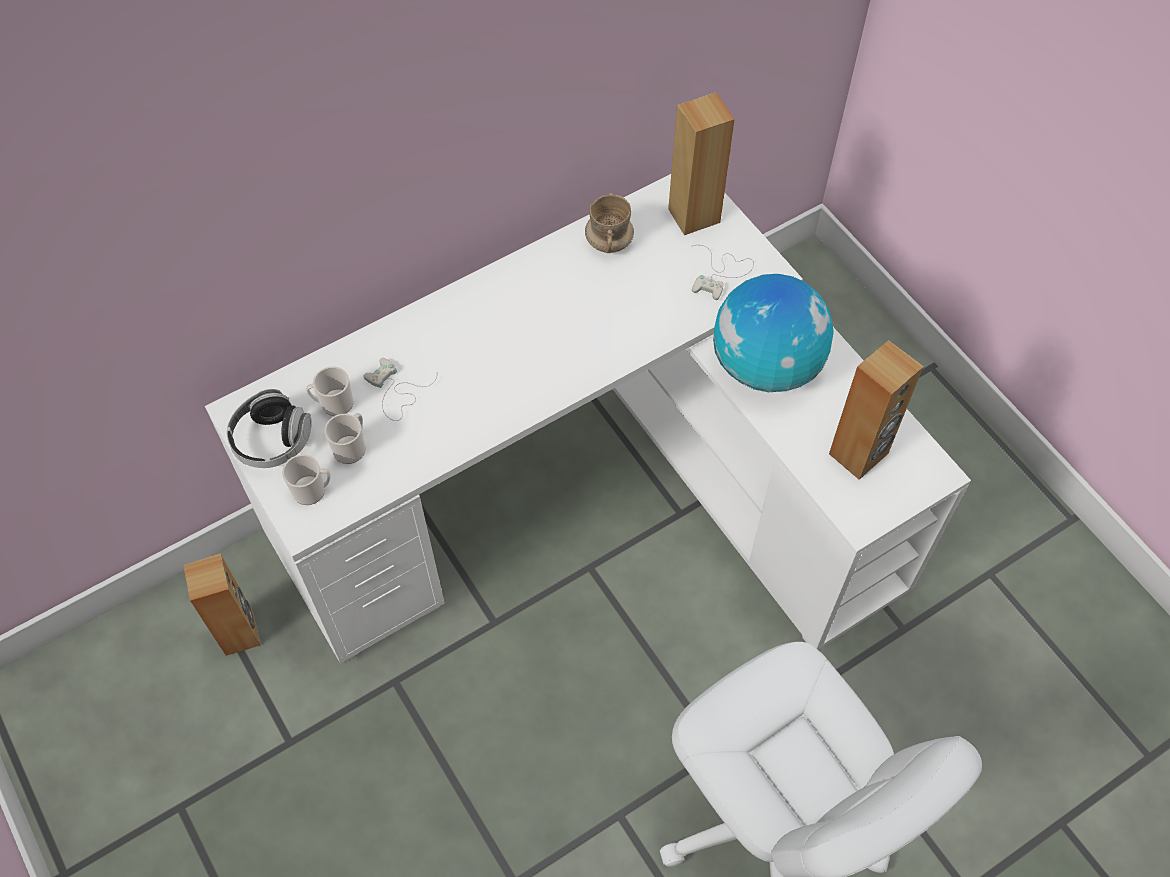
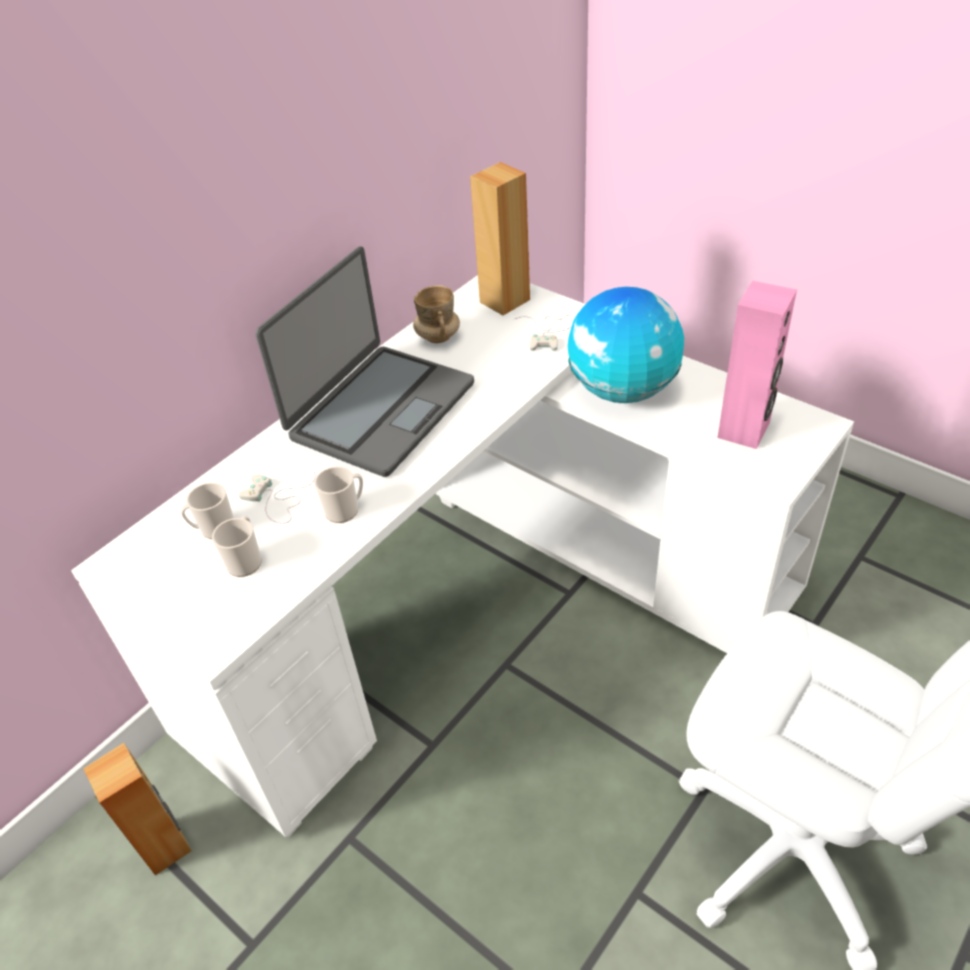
camera: 15 degrees left, 15 degrees down
(272, 440) = (155, 579): headphones -> none
(313, 490) = (215, 611): mug -> mug (345, 509)
(521, 318) = (380, 410): none -> laptop
(859, 454) = (744, 430): brown speaker -> pink speaker

